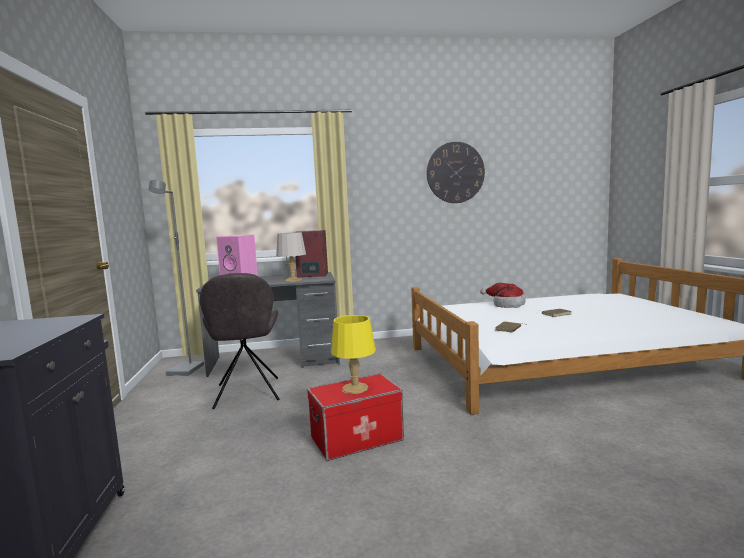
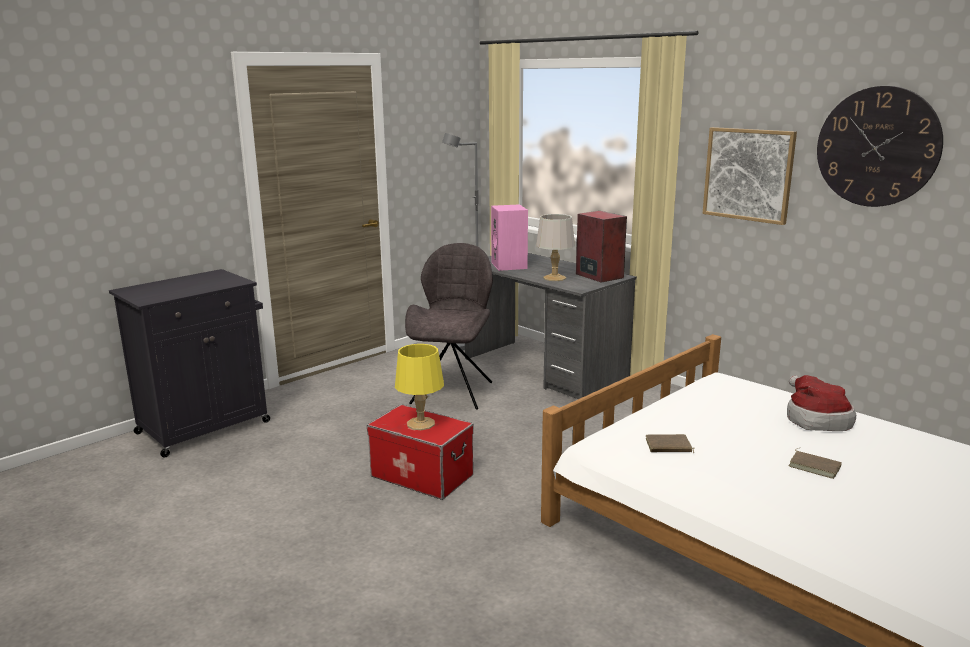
camera: 55 degrees right, 10 degrees up
(247, 394) = (453, 391): grey chair -> grey chair turned 150 degrees clockwise
(389, 195) = (748, 174): none -> picture

